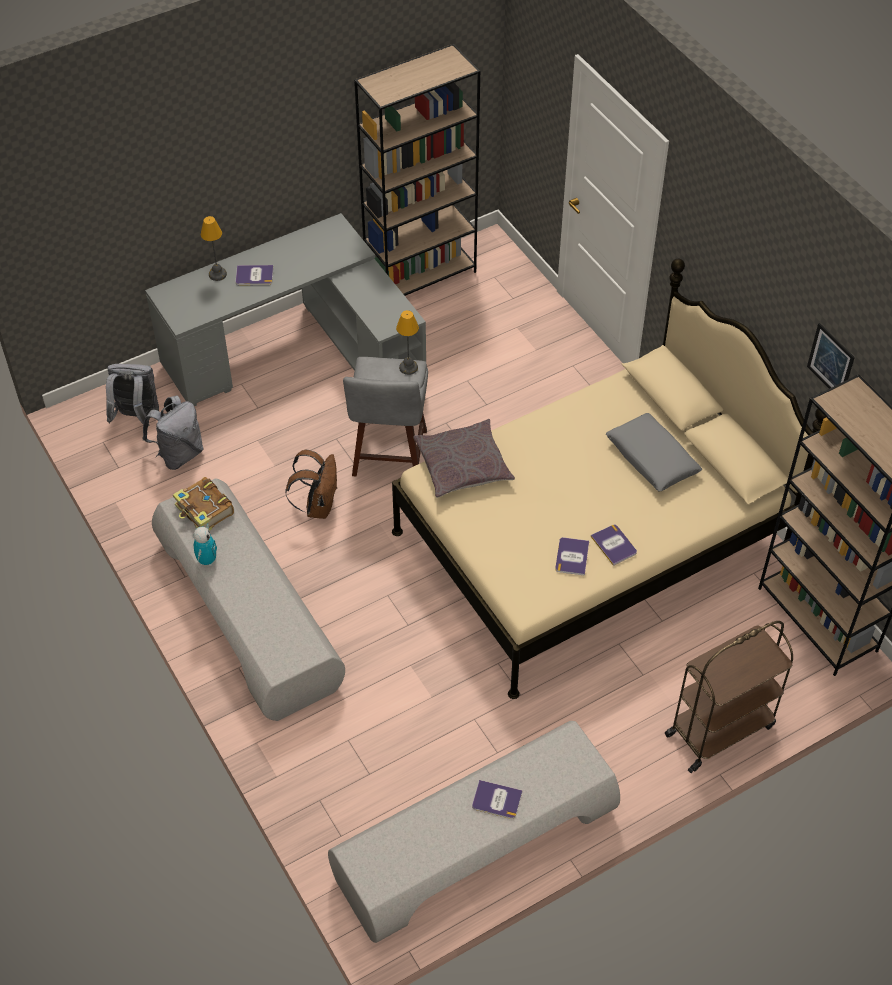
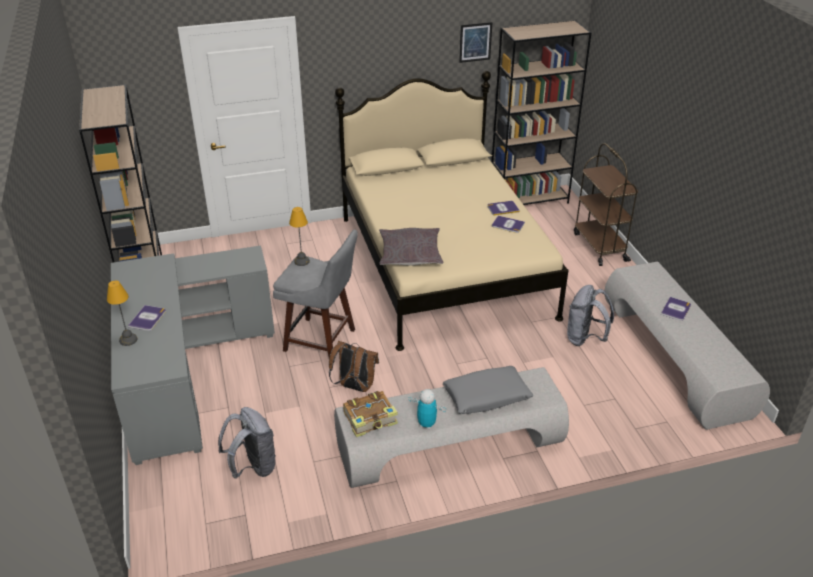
camera: 75 degrees left, 15 degrees down
(137, 417) = (189, 492): grey backpack -> grey backpack (585, 339)
(652, 459) = (436, 184): grey pillow -> grey pillow (486, 396)

